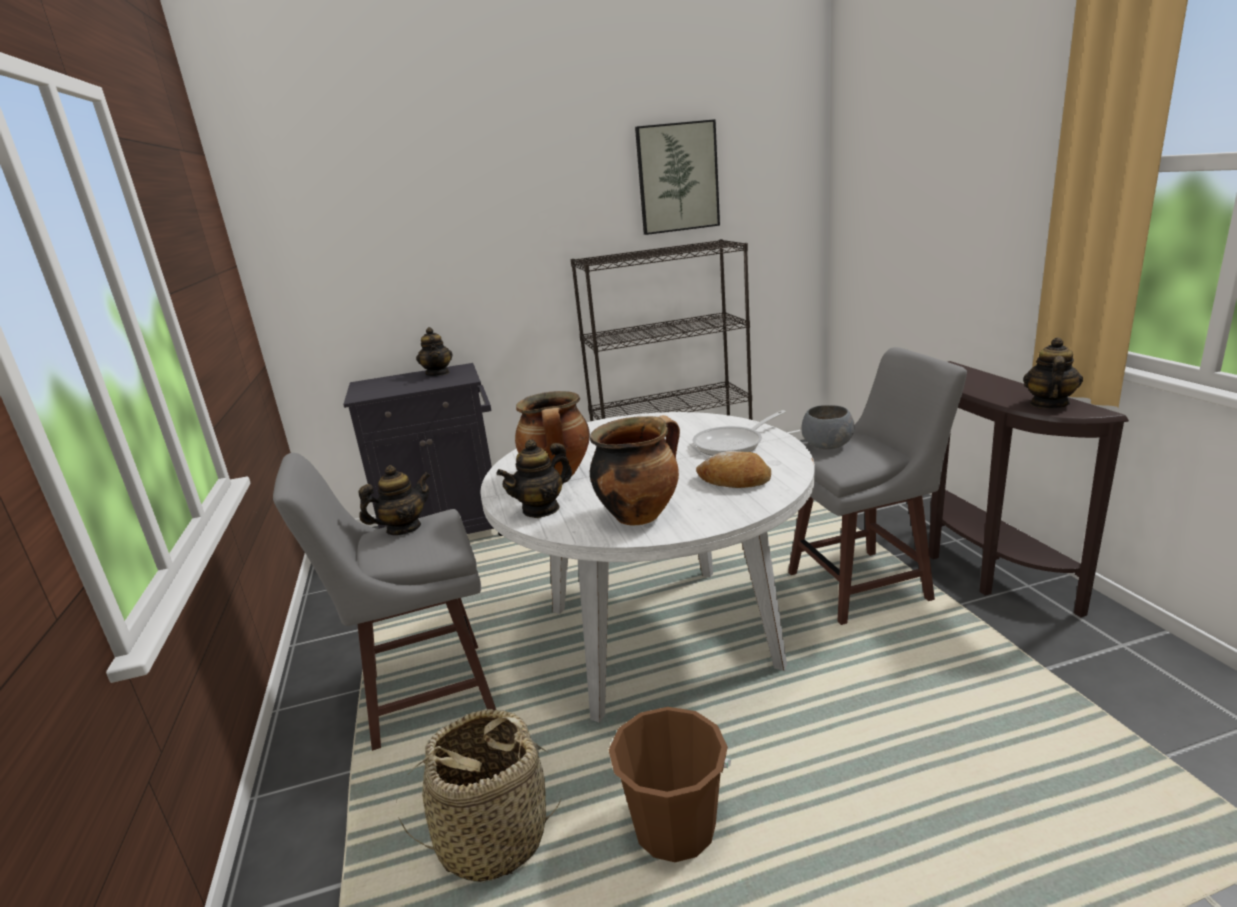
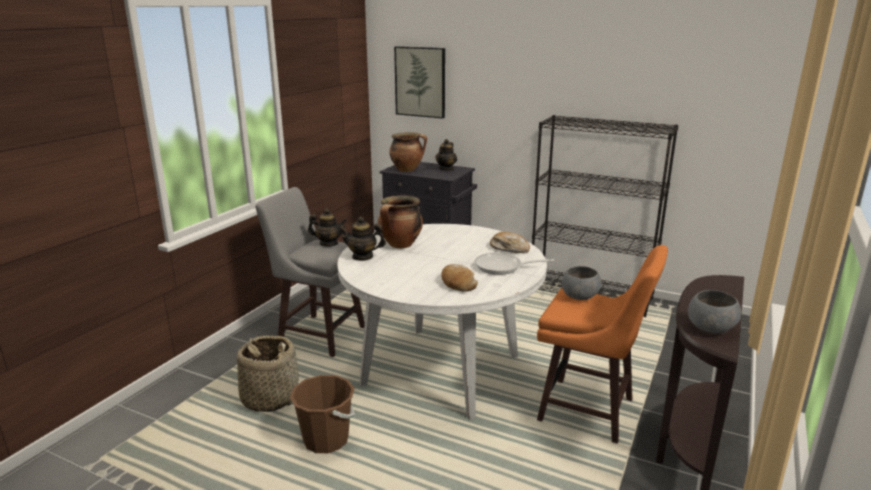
camera: 40 degrees right, 0 degrees up
(639, 514) = (388, 277): cooking pot -> cooking pot (407, 170)
(677, 178) = (650, 70): picture -> picture (420, 82)
(690, 425) = (509, 248): none -> bread
(862, 585) = (589, 411): grey stool -> orange stool
(1048, 404) = (709, 328): teapot -> grey bowl

